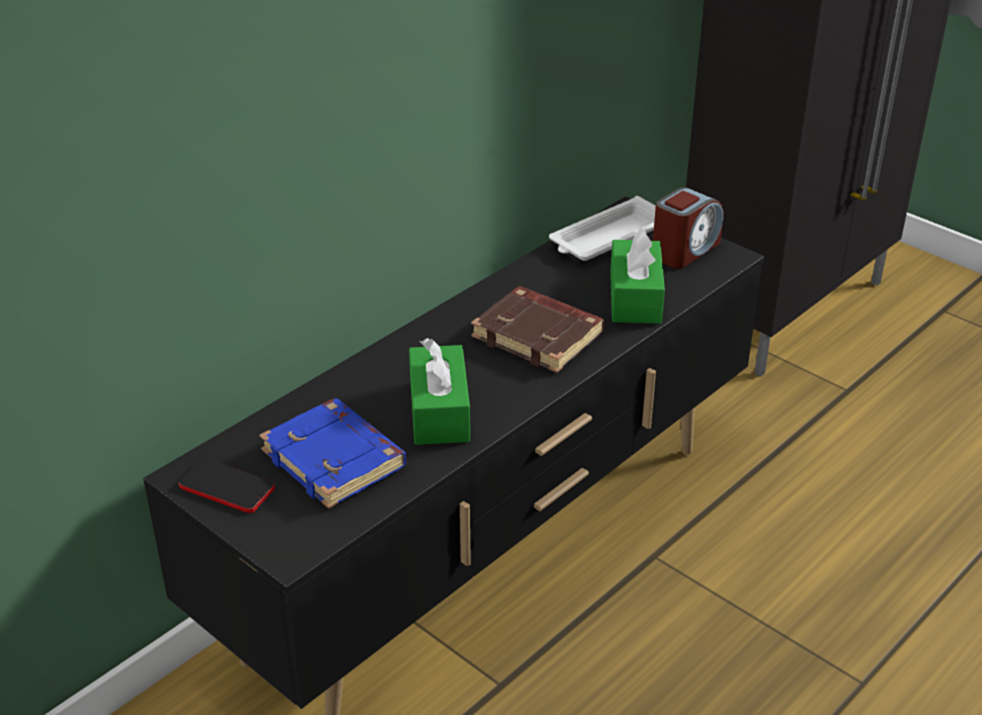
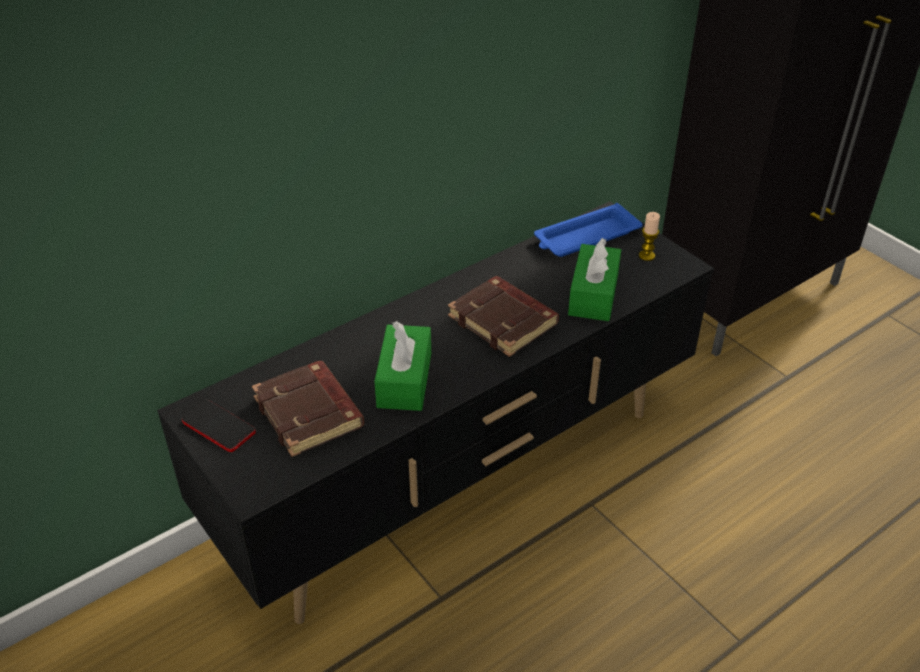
camera: 10 degrees right, 5 degrees up
(336, 460) = (310, 413): blue book -> brown book
(608, 238) = (585, 237): white tray -> blue tray
(684, 250) = (646, 256): alarm clock -> candle

